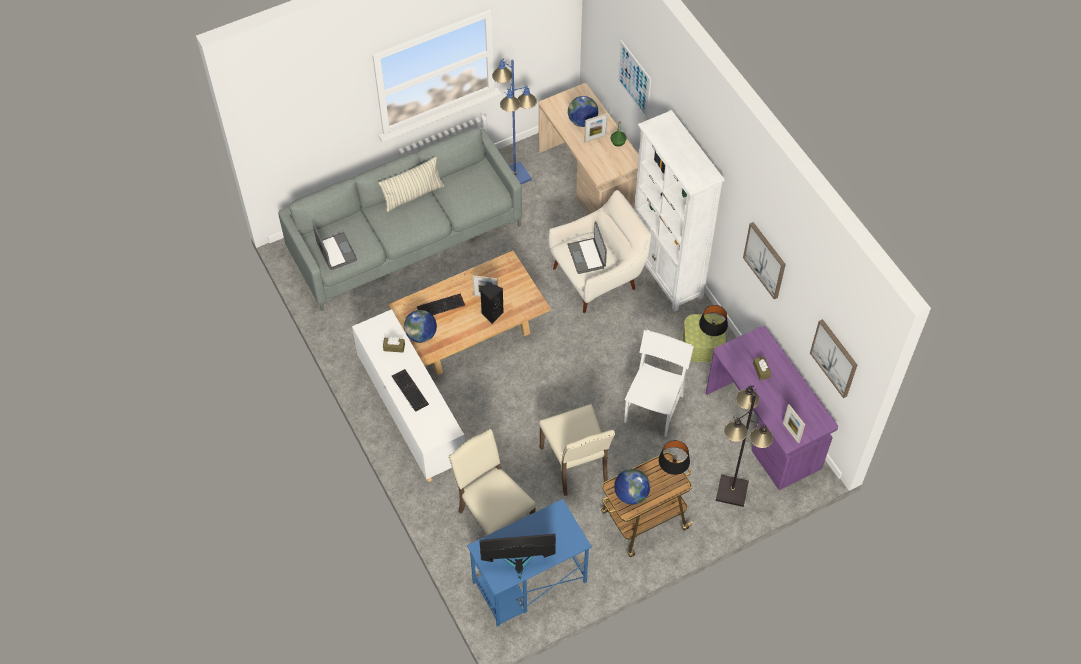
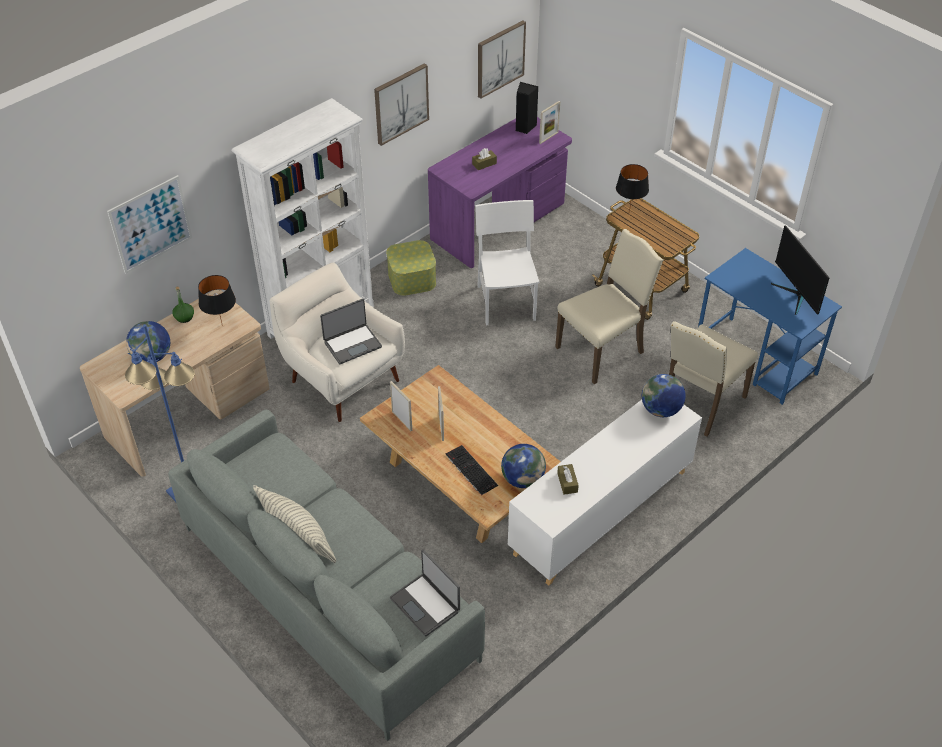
camera: 105 degrees left, 10 degrees down
(336, 252) = (426, 604): laptop -> laptop turned 90 degrees counterclockwise
(409, 390) = (623, 451): keyboard -> none
(491, 314) = (465, 416): black speaker -> black speaker (524, 127)
(595, 138) = (181, 339): picture frame -> picture frame (402, 421)
(631, 494) = (667, 235): globe -> globe (661, 410)
(654, 408) = (506, 302): white chair -> white chair turned 75 degrees clockwise
(711, 338) = (419, 250): black table lamp -> black table lamp (222, 325)
(732, 491) = (578, 234): black floor lamp -> none

